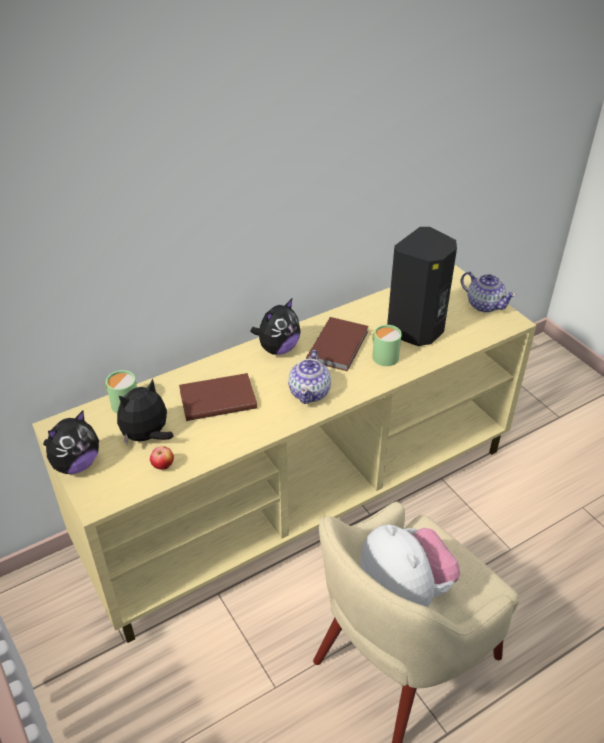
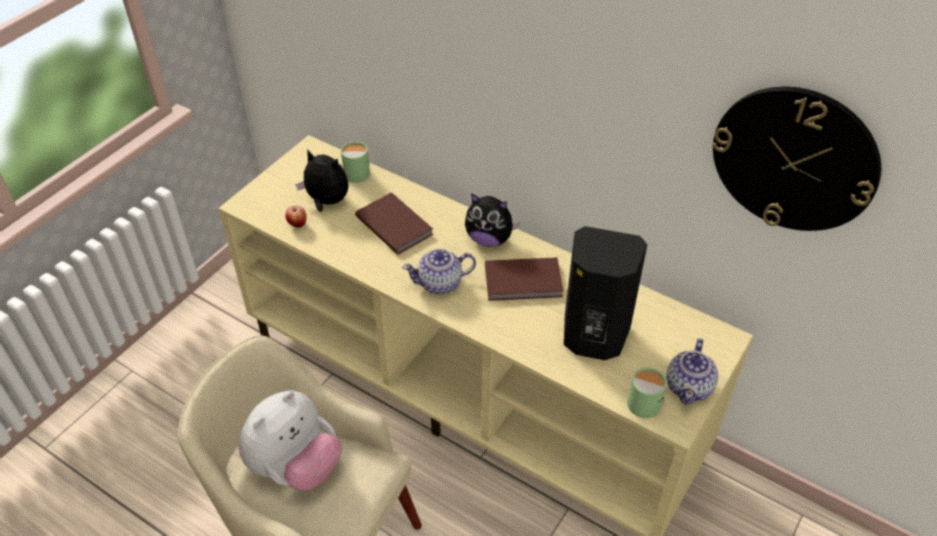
camera: 65 degrees right, 5 degrees up
(76, 464) = (277, 176): plush toy -> none
(383, 355) = (531, 321): green mug -> green mug (645, 401)
(459, 111) = (794, 159): none -> wall clock

